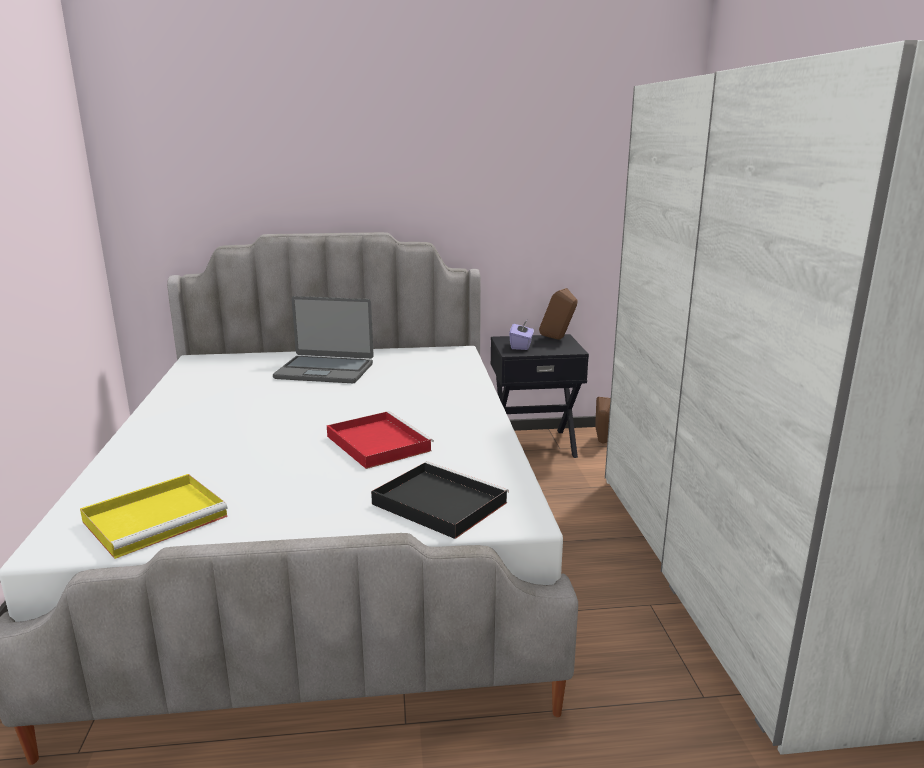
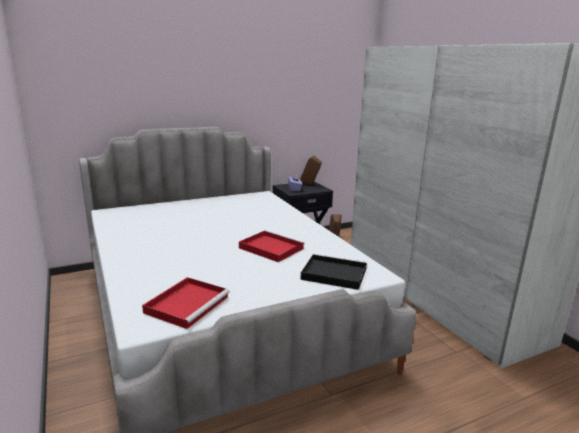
camera: 20 degrees left, 0 degrees up
(158, 518) = (188, 304): yellow tray -> red tray
(325, 370) = (197, 211): laptop -> none

